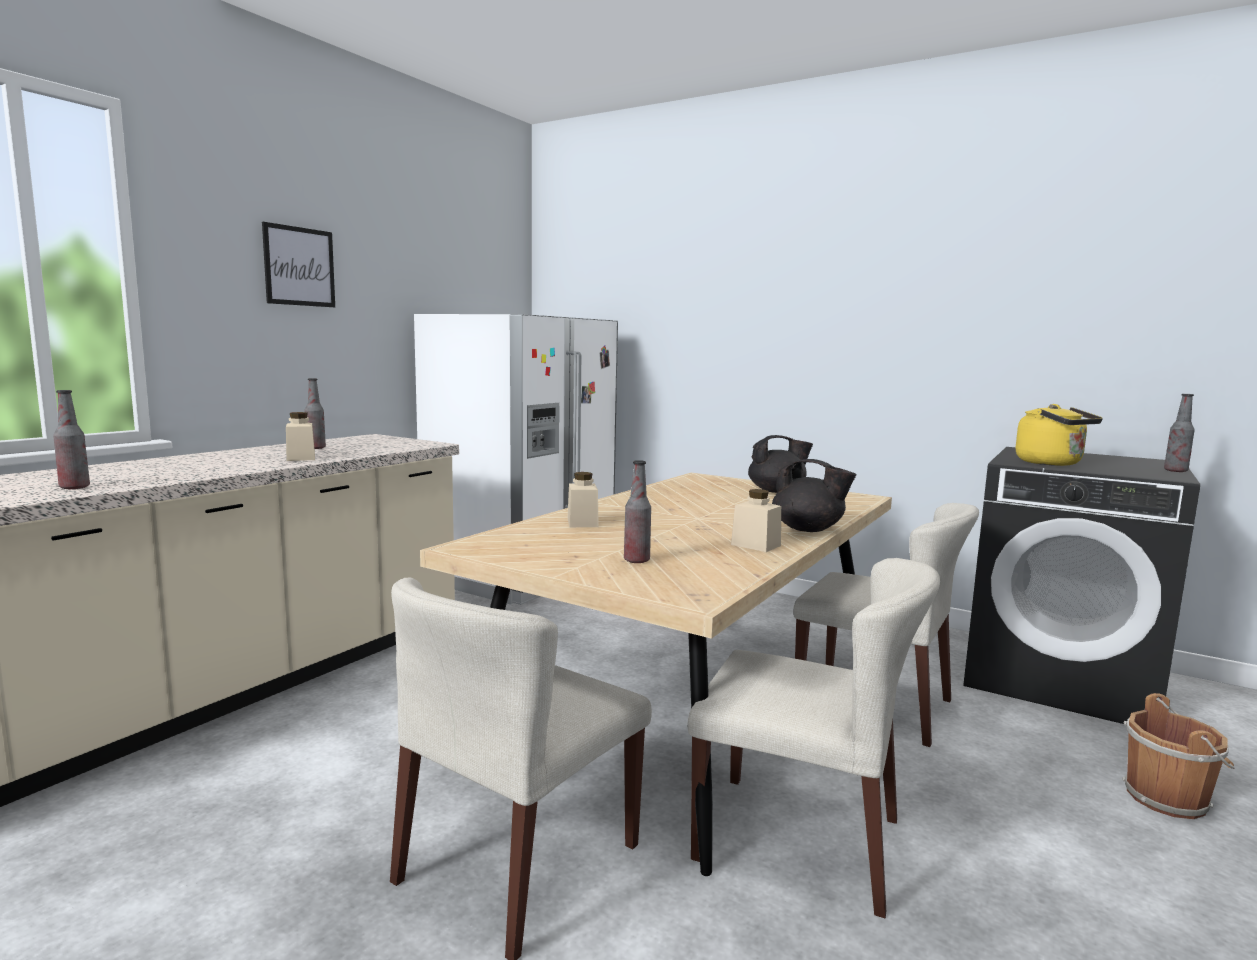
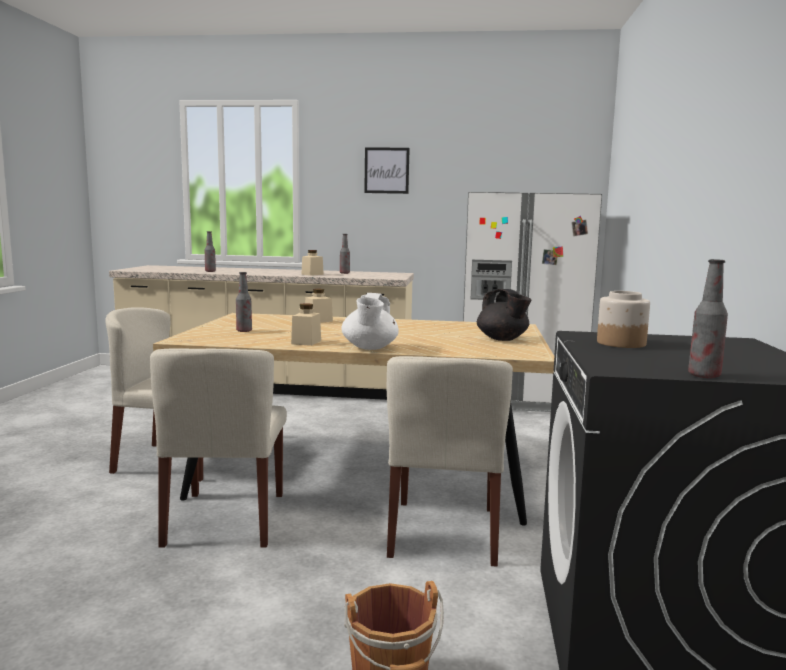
camera: 65 degrees right, 0 degrees up
(808, 529) = (369, 348): black teapot -> white teapot
(1052, 463) = (620, 343): yellow kettle -> jar

